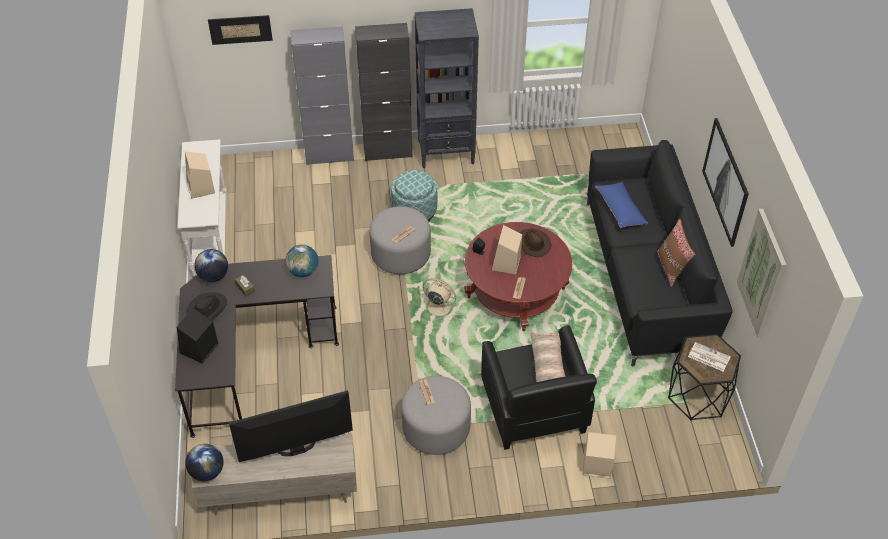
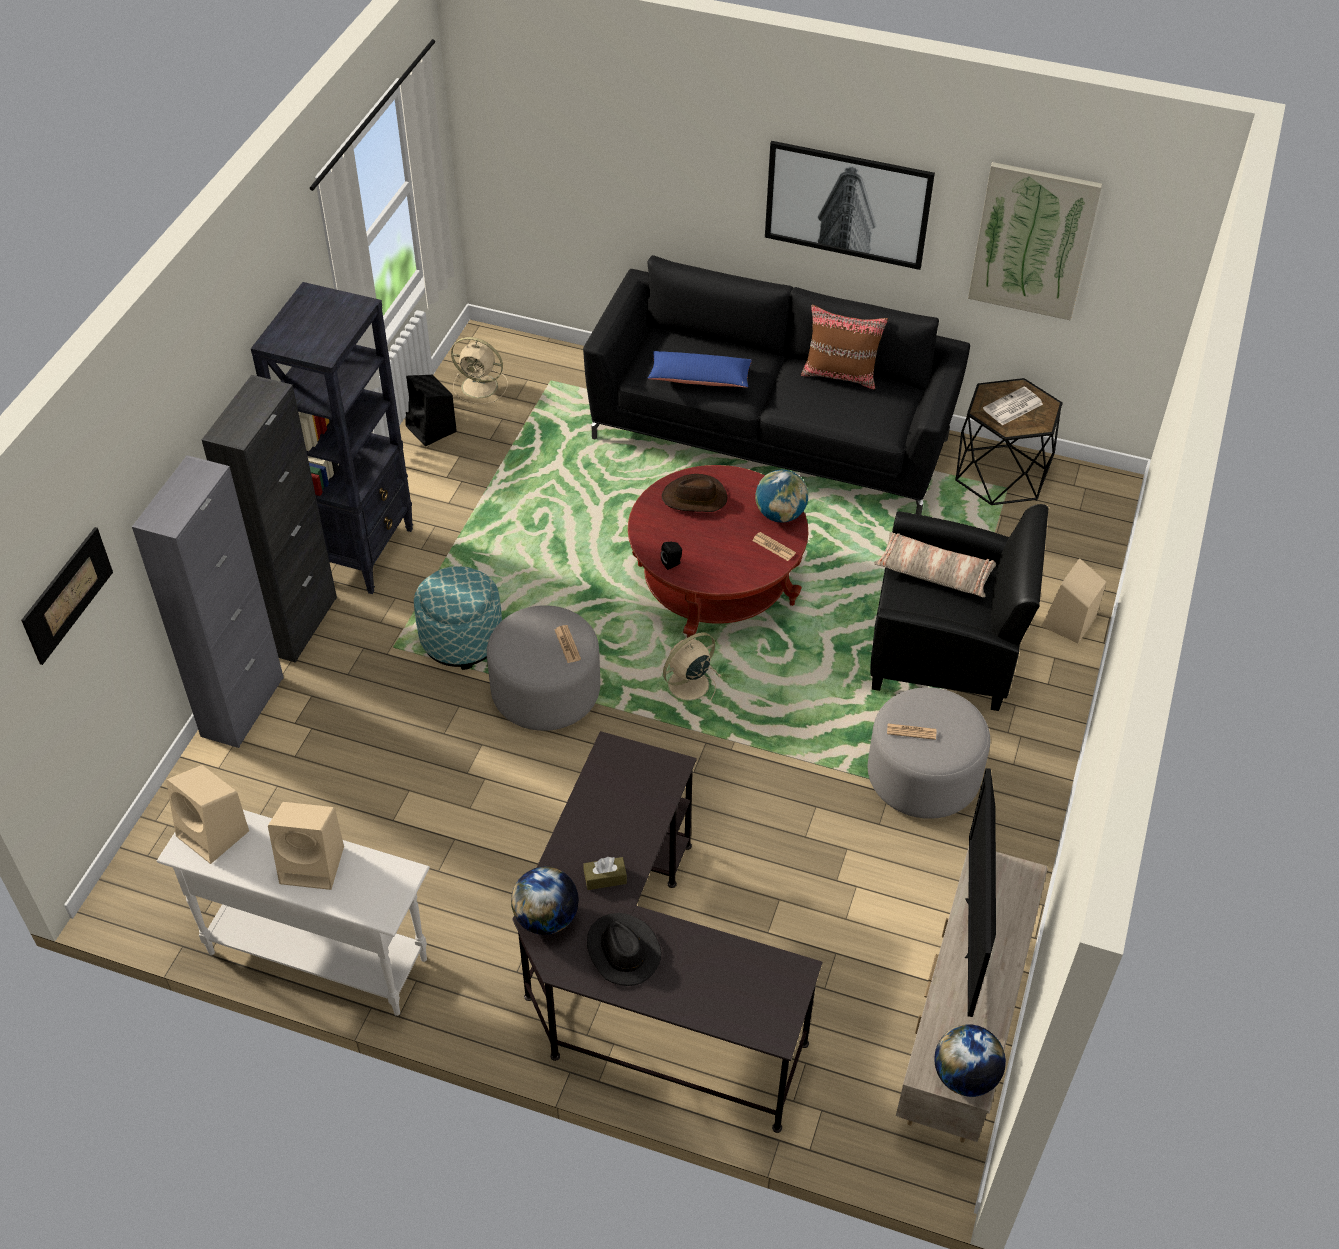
camera: 65 degrees left, 0 degrees up
(199, 349) = (713, 993): black speaker -> black speaker (432, 429)
(303, 271) = (616, 781): globe -> globe (780, 514)
(506, 264) = (716, 542): beige speaker -> beige speaker (214, 834)
(592, 147) = (481, 387): none -> beige fan

